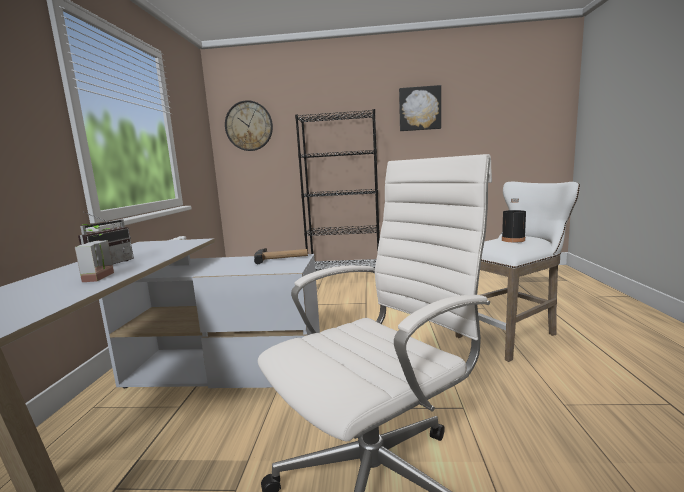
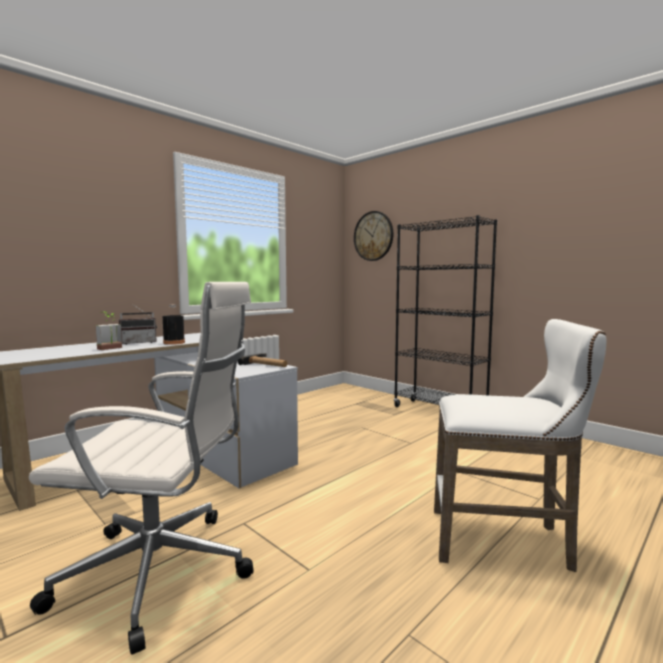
camera: 40 degrees right, 5 degrees down
(419, 109) = (560, 210): picture -> none
(513, 240) = (500, 400): black bottle -> black bottle (174, 343)

